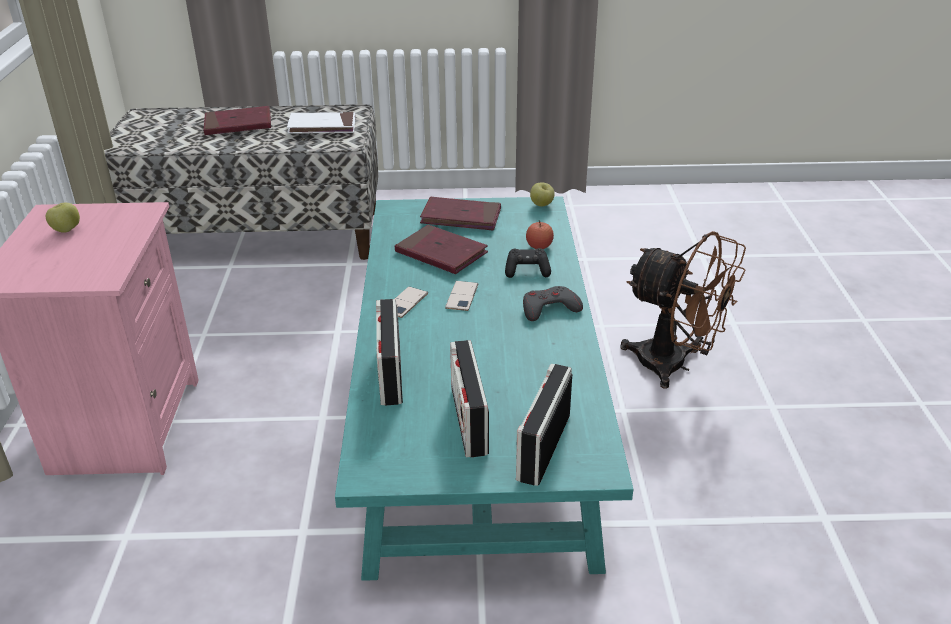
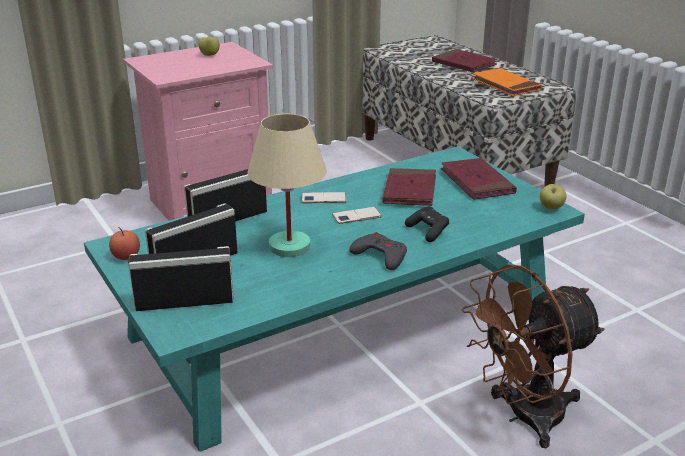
camera: 60 degrees right, 5 degrees down
(322, 127) = (505, 85): white book -> orange book
(487, 351) = (290, 247): none -> beige table lamp
(539, 246) = (476, 226): apple -> apple (126, 256)
(674, 366) = (524, 417): brown fan -> brown fan turned 60 degrees clockwise

